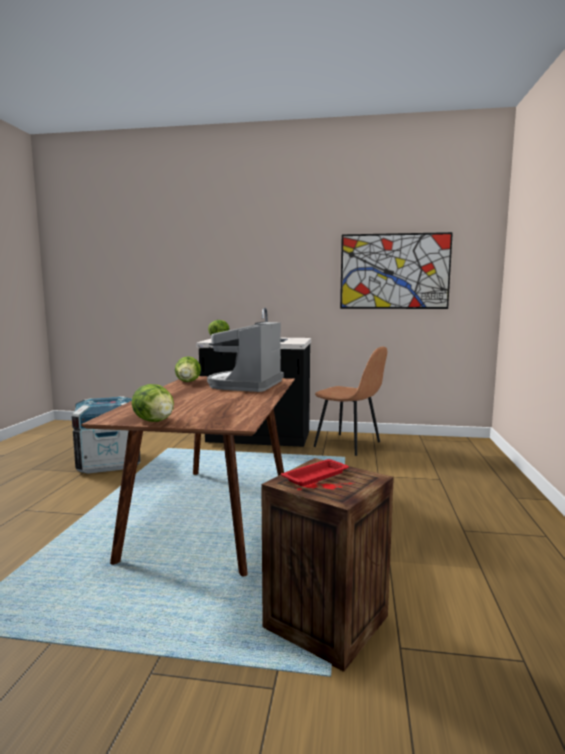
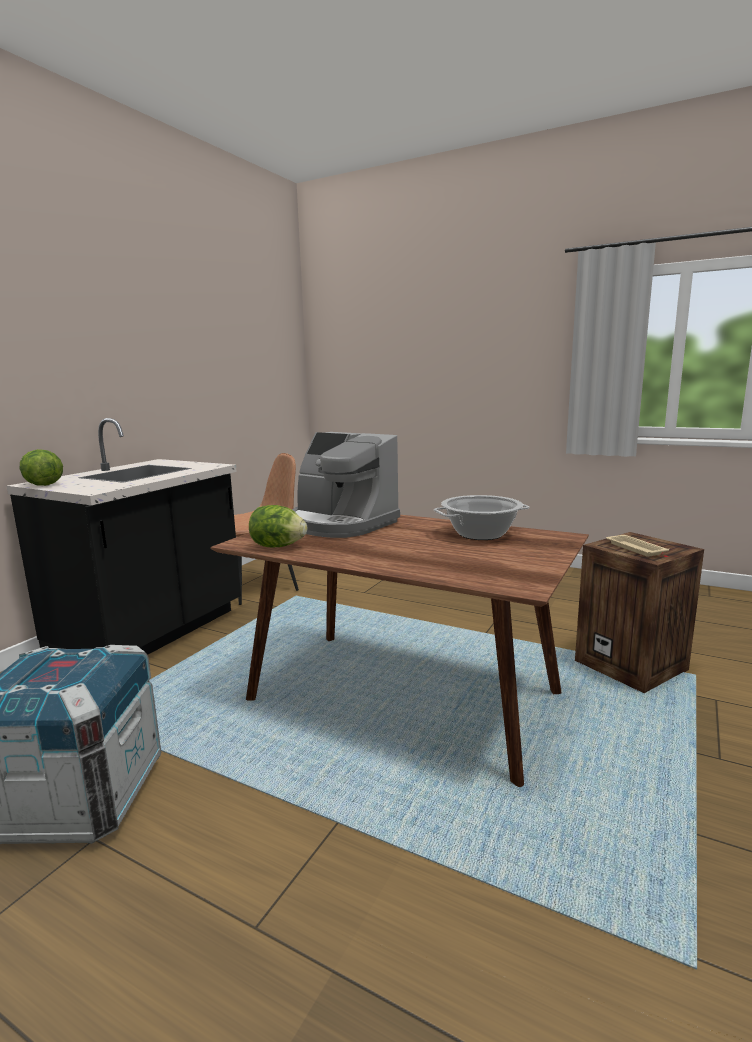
camera: 70 degrees left, 5 degrees up
(154, 421) = (541, 565): lettuce -> none
(235, 407) = (480, 534): none -> cooking pot
(316, 476) = (634, 548): red tray -> beige tray
(394, 271) = (230, 358): picture -> none

